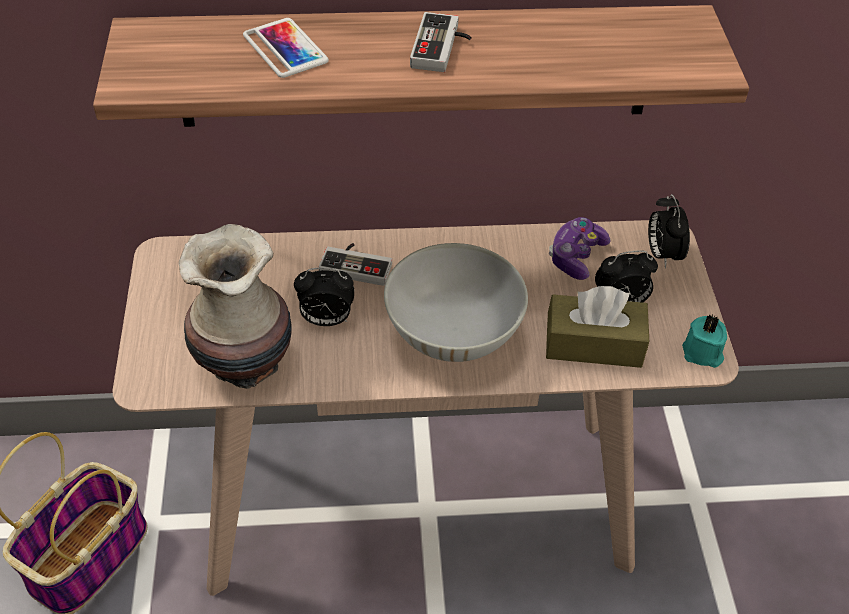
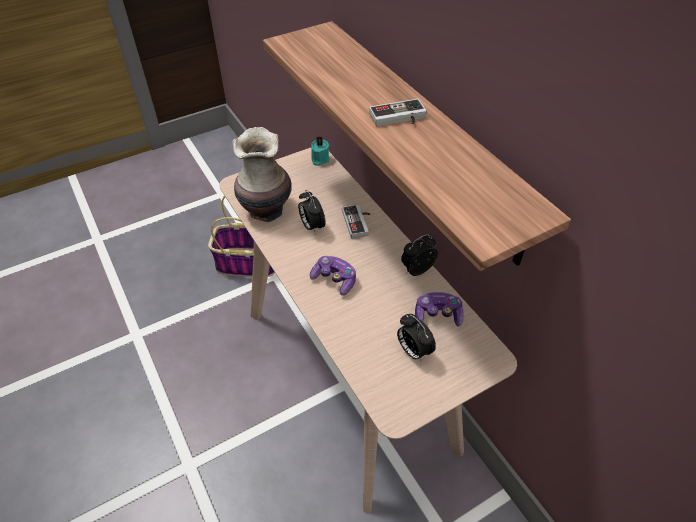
camera: 65 degrees right, 0 degrees up
(285, 48) = (350, 71): phone -> none
(453, 334) = (334, 280): white bowl -> game controller
(593, 344) = (369, 348): brown tissue box -> none
(662, 254) = (475, 361): alarm clock -> alarm clock (417, 269)
(702, 354) = (399, 411): turquoise candle -> turquoise candle (319, 159)

